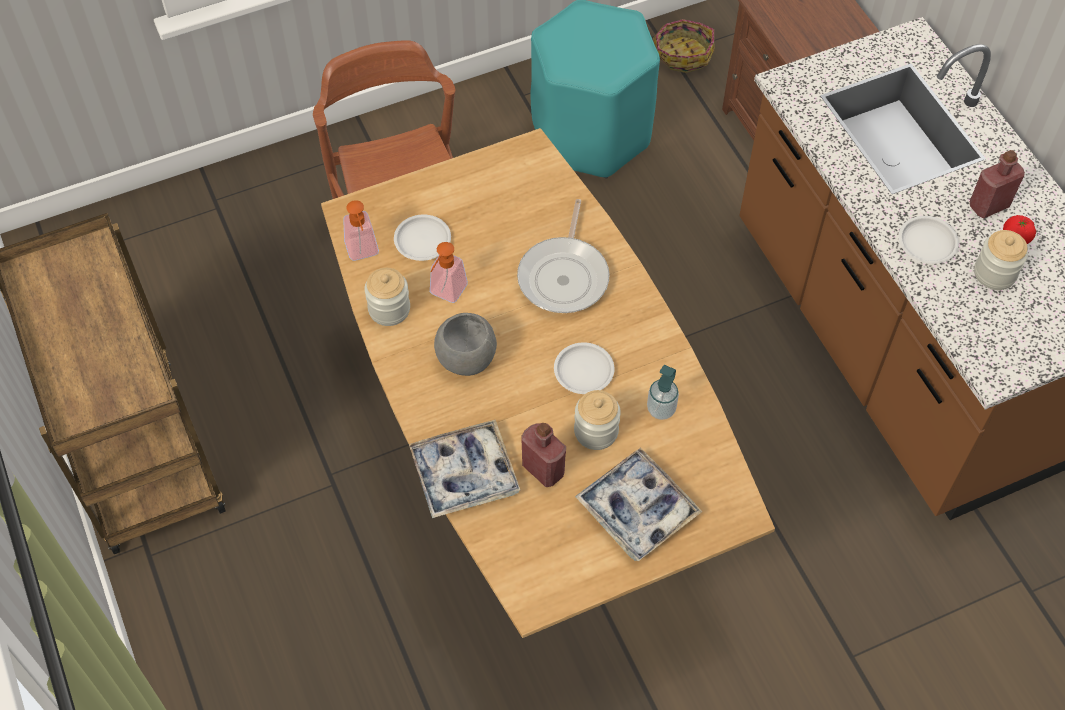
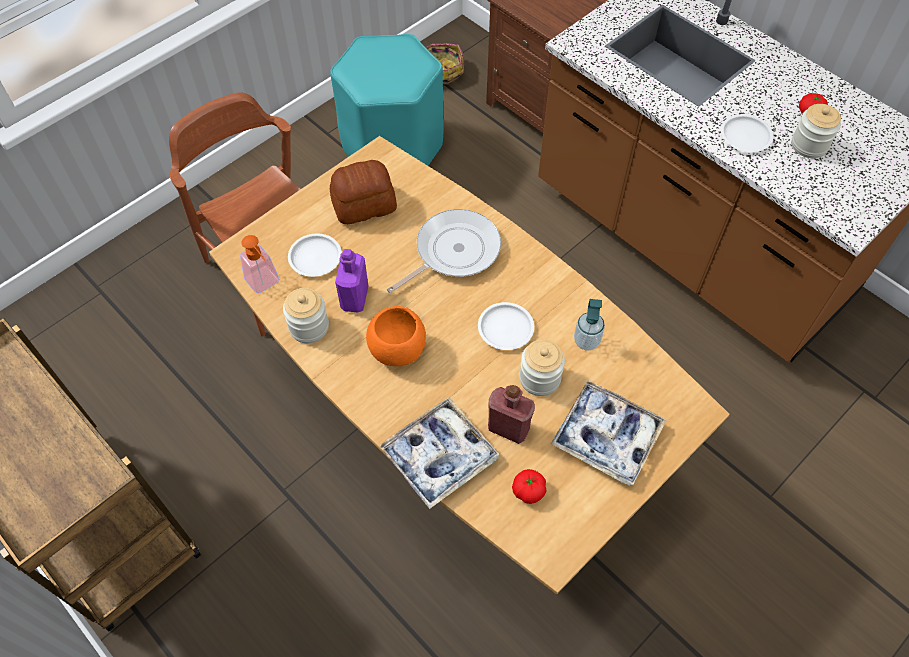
camera: 20 degrees left, 0 degrees up
(445, 294) = (354, 298): soap dispenser -> purple bottle
(465, 359) = (396, 350): grey bowl -> orange bowl
(492, 199) = (363, 204): none -> bread
(536, 534) = (528, 491): none -> tomato
(564, 275) = (453, 251): frying pan -> frying pan turned 120 degrees counterclockwise
(988, 205) = (776, 95): red bottle -> none

